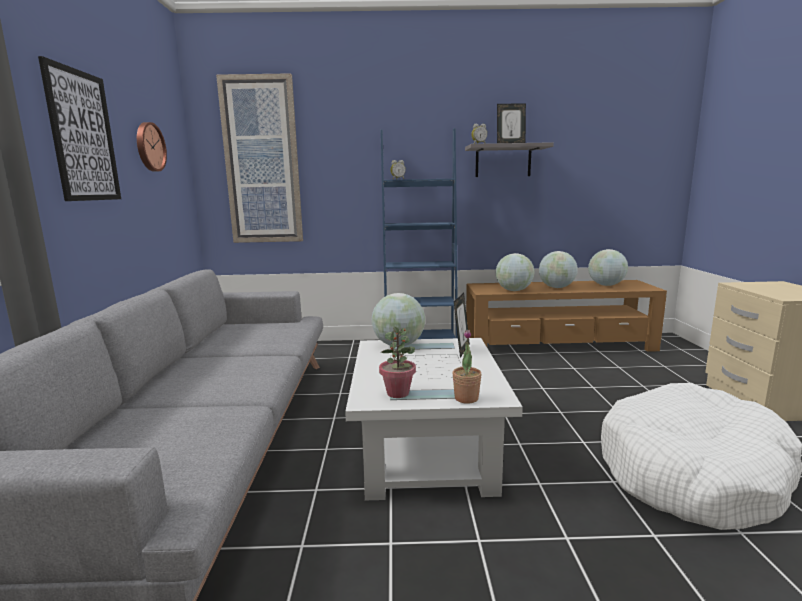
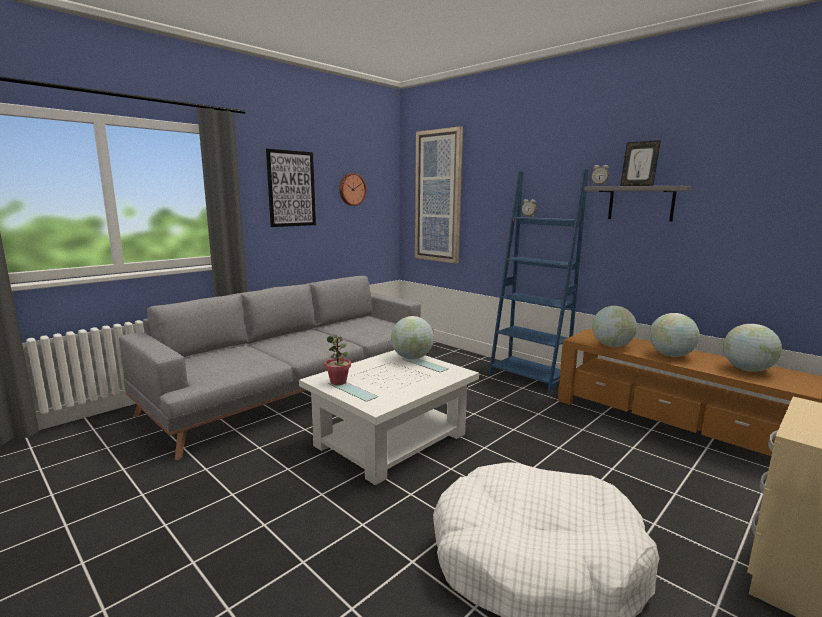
camera: 45 degrees right, 0 degrees up
(461, 350) = (439, 375): picture frame -> none
(466, 398) = (360, 399): potted plant -> none

